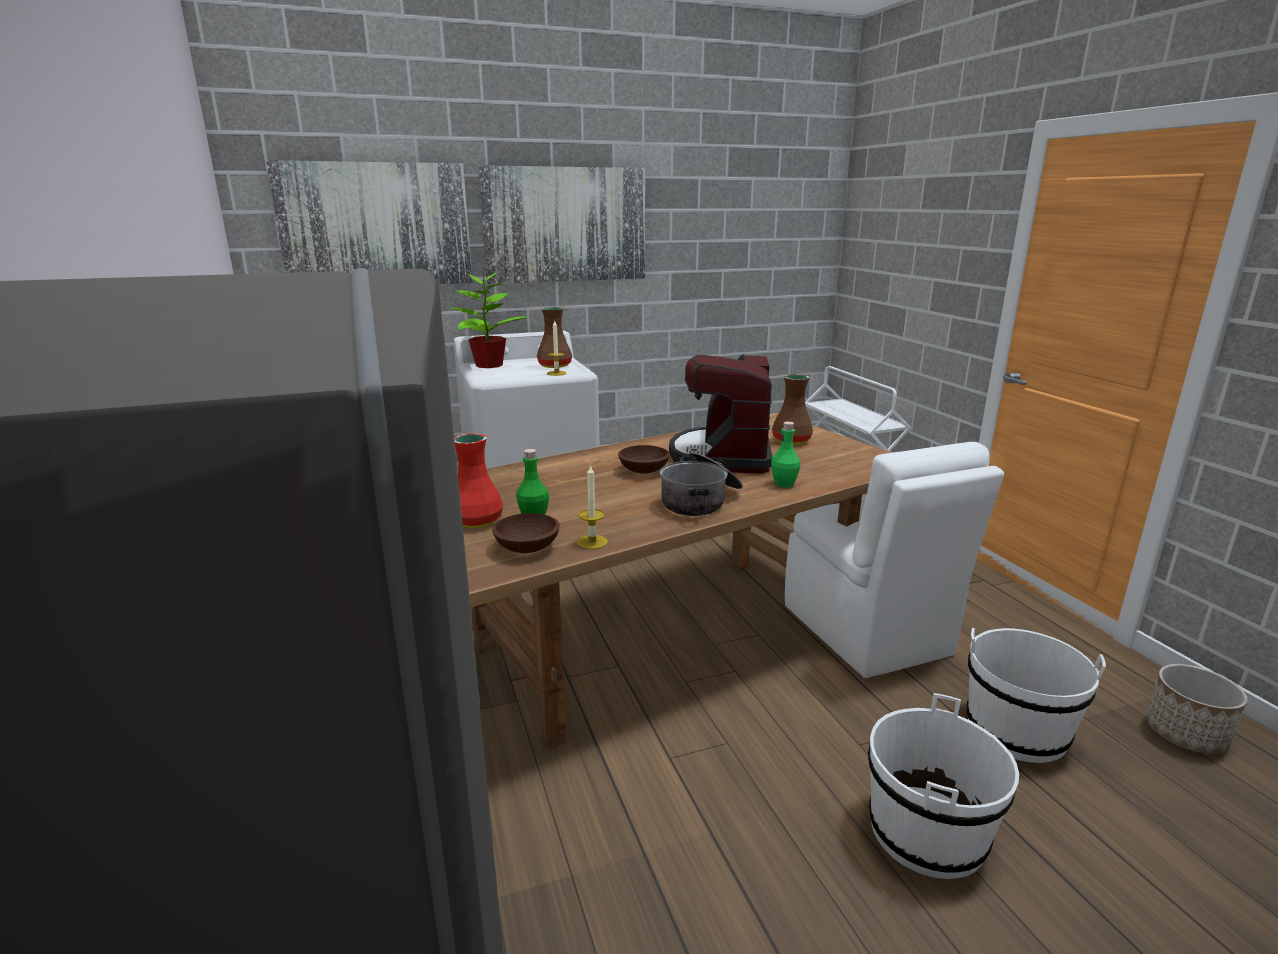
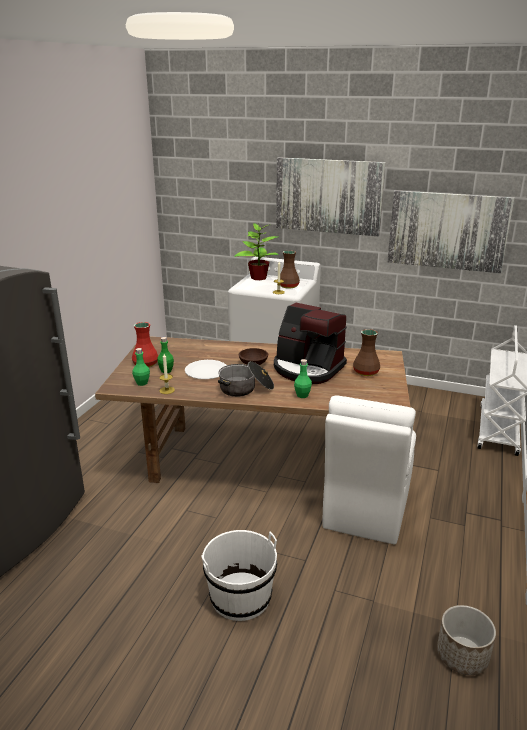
camera: 40 degrees right, 5 degrees up
(376, 225) = (221, 188): picture -> picture (447, 231)
(528, 547) = (142, 383): brown bowl -> green bottle
(597, 499) = (206, 371): none -> white plate
(722, 456) = (307, 368): coffee machine -> coffee machine turned 105 degrees counterclockwise
(1016, 730) = (360, 593): white bucket -> none

